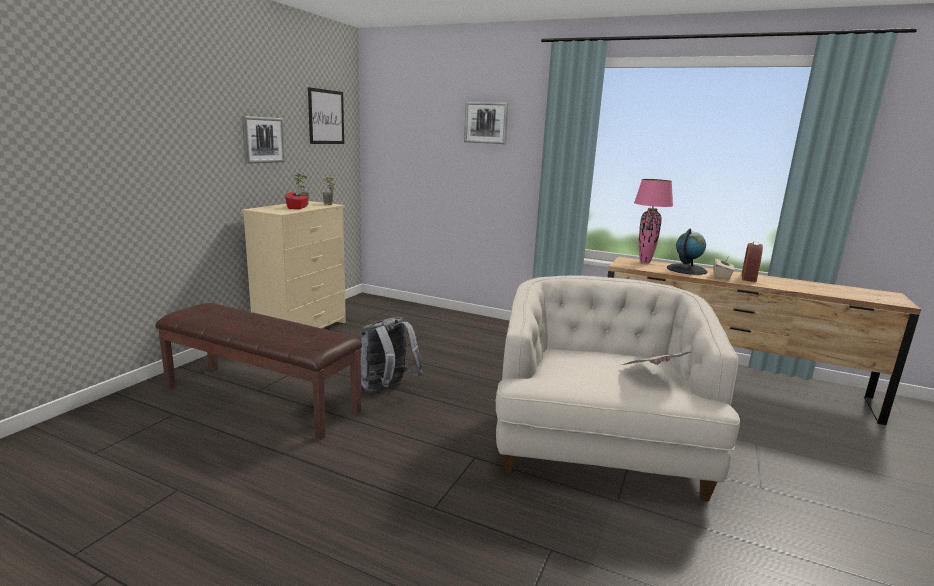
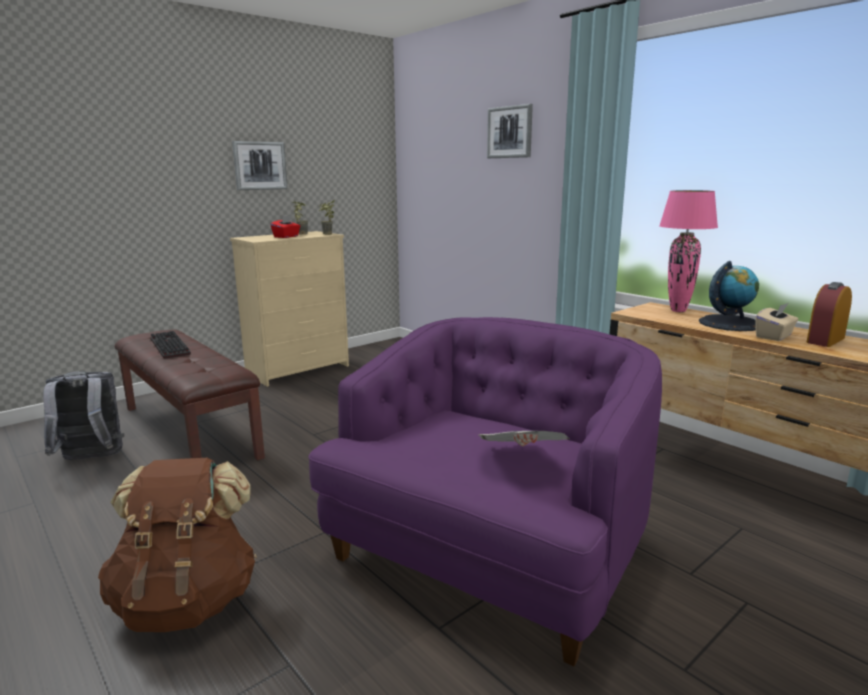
camera: 25 degrees right, 0 degrees up
(235, 320) = (167, 346): none -> keyboard
(326, 117) = (345, 140): picture -> none
(387, 390) = (314, 440): grey backpack -> grey backpack (91, 459)
(428, 531) = (187, 601): none -> brown backpack
(597, 446) = (488, 551): white armchair -> purple armchair

